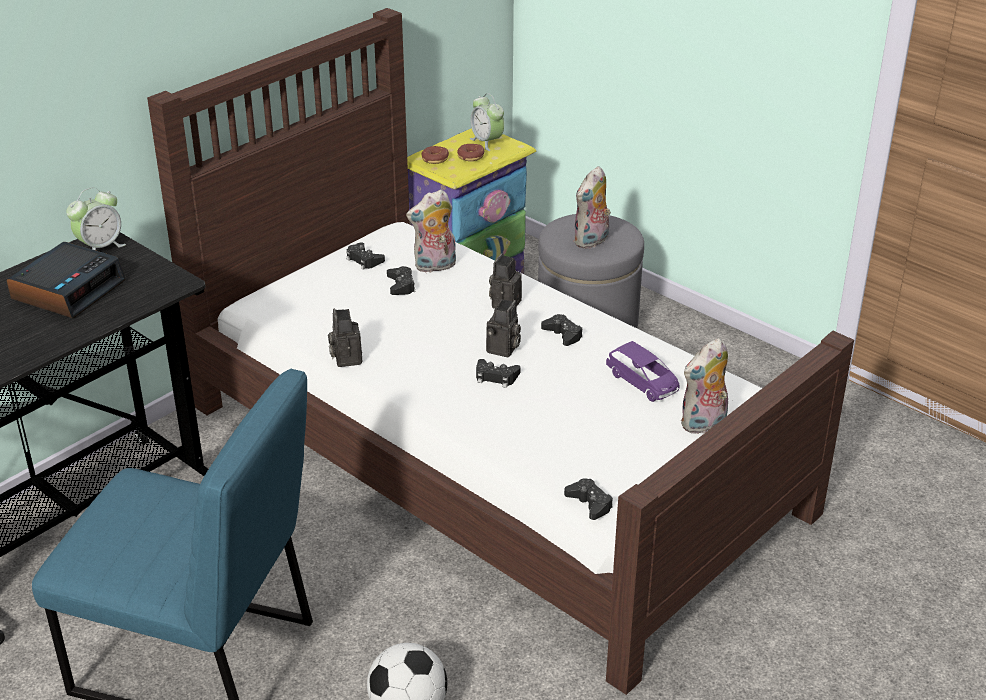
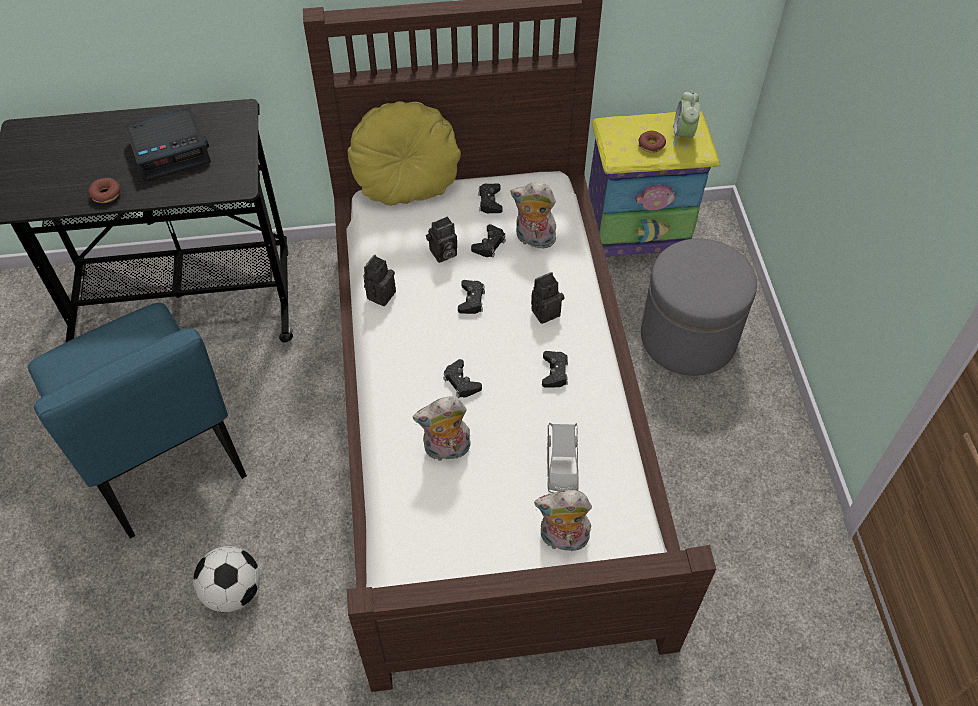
camera: 40 degrees right, 20 degrees up
(100, 247) = (229, 119): alarm clock -> none
(274, 285) = (407, 189): none -> yellow pillow
(435, 159) = (619, 132): donut -> donut (106, 194)
(503, 350) = (494, 358): camera -> camera (442, 254)
(589, 503) = (398, 552): black game controller -> black game controller (471, 300)
(592, 241) = (696, 282): plush toy -> plush toy (446, 450)
(643, 383) = (562, 464): purple toy car -> grey toy car

